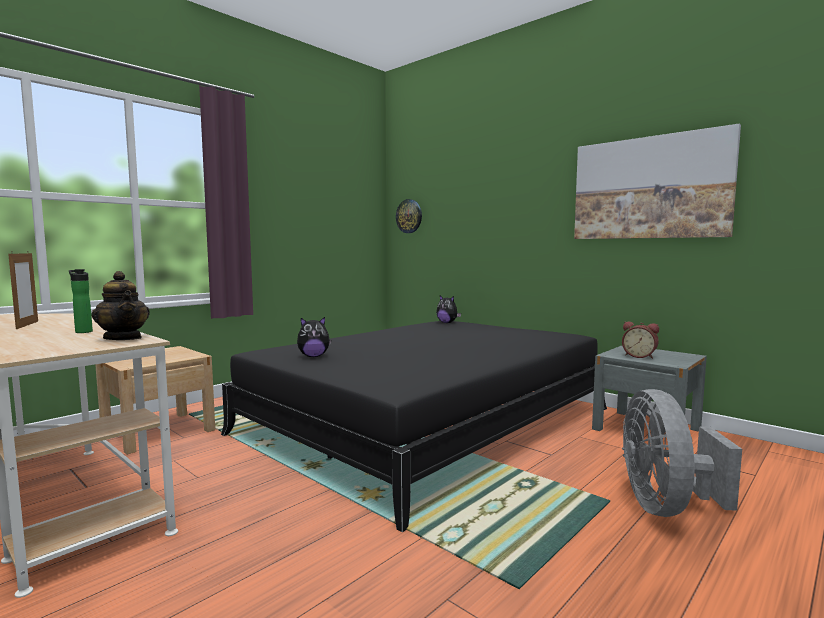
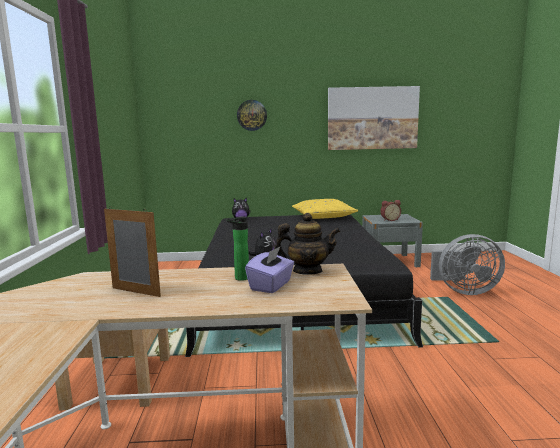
camera: 45 degrees left, 5 degrees up
(62, 339) = (271, 285): none -> purple tissue box
(409, 216) = (170, 131): wall clock -> wall clock (252, 115)
(535, 333) = (323, 216): none -> yellow pillow
(666, 506) = (463, 291): grey fan -> grey fan turned 45 degrees counterclockwise

